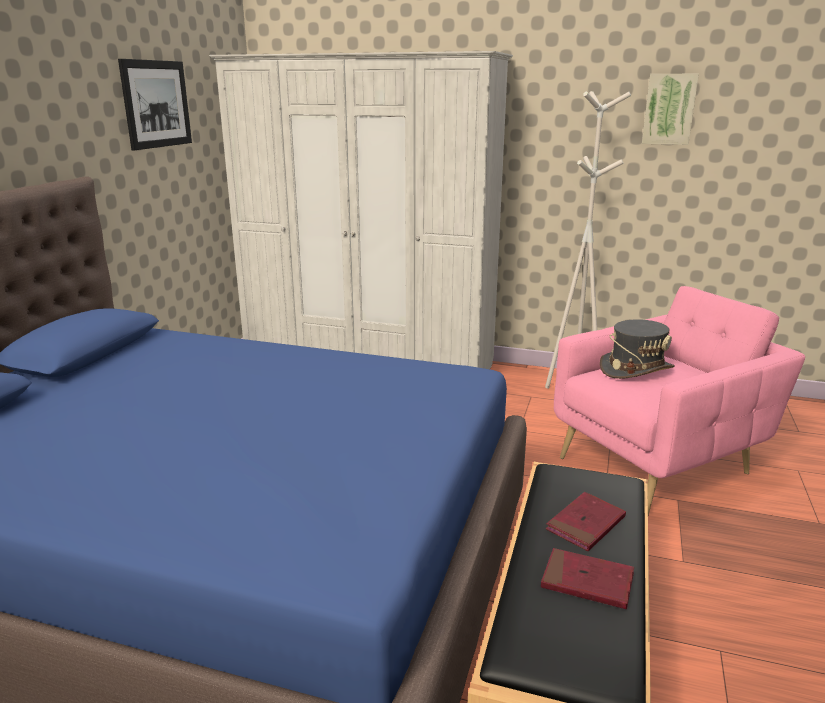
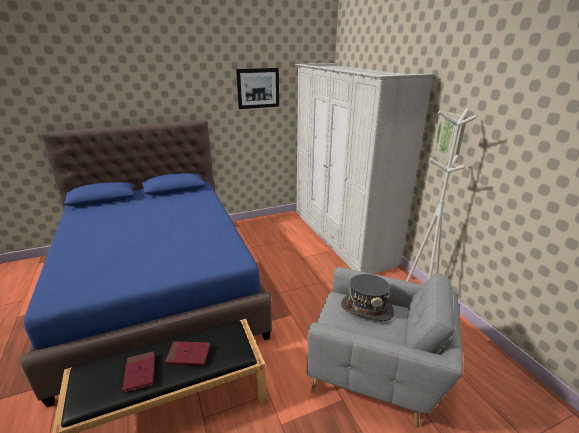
camera: 50 degrees right, 5 degrees up
(660, 463) = (375, 376): pink armchair -> grey armchair
(669, 109) = (529, 132): picture -> picture (450, 136)

